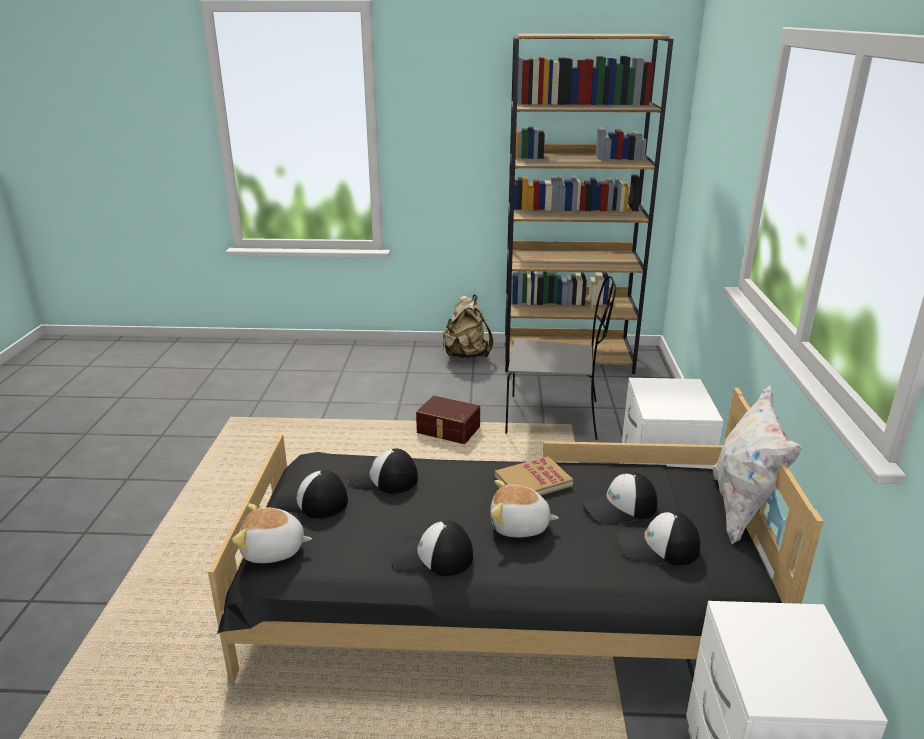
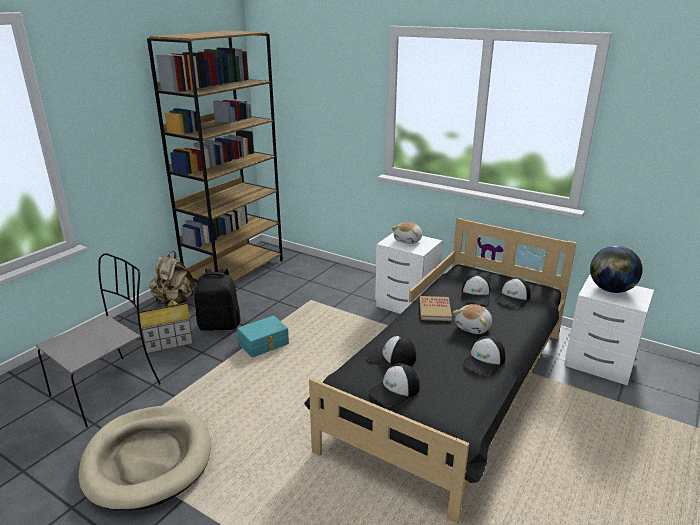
camera: 60 degrees left, 0 degrees up
(230, 443) = (148, 459): none -> beige dog bed
(273, 550) = (441, 420): plush toy -> plush toy (408, 240)
(382, 478) = (391, 357): cap -> cap turned 60 degrees clockwise
(399, 380) = (168, 342): none -> toy house
(448, 431) = (264, 344): brown storage box -> turquoise storage box
(455, 393) = (220, 325): none -> black backpack
(555, 418) = (297, 302): grey chair -> grey chair (108, 388)
(742, 508) = (495, 270): white pillow -> none
(788, 644) = (610, 290): none -> globe

